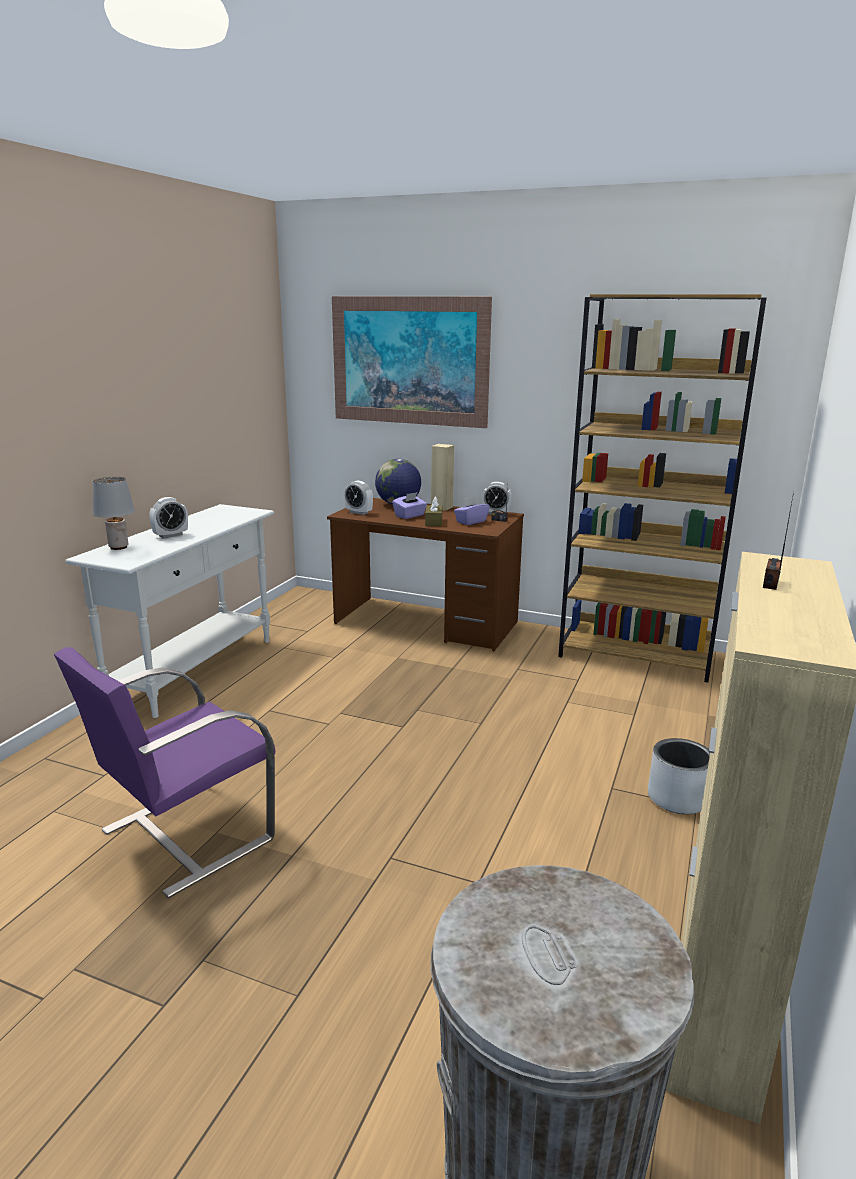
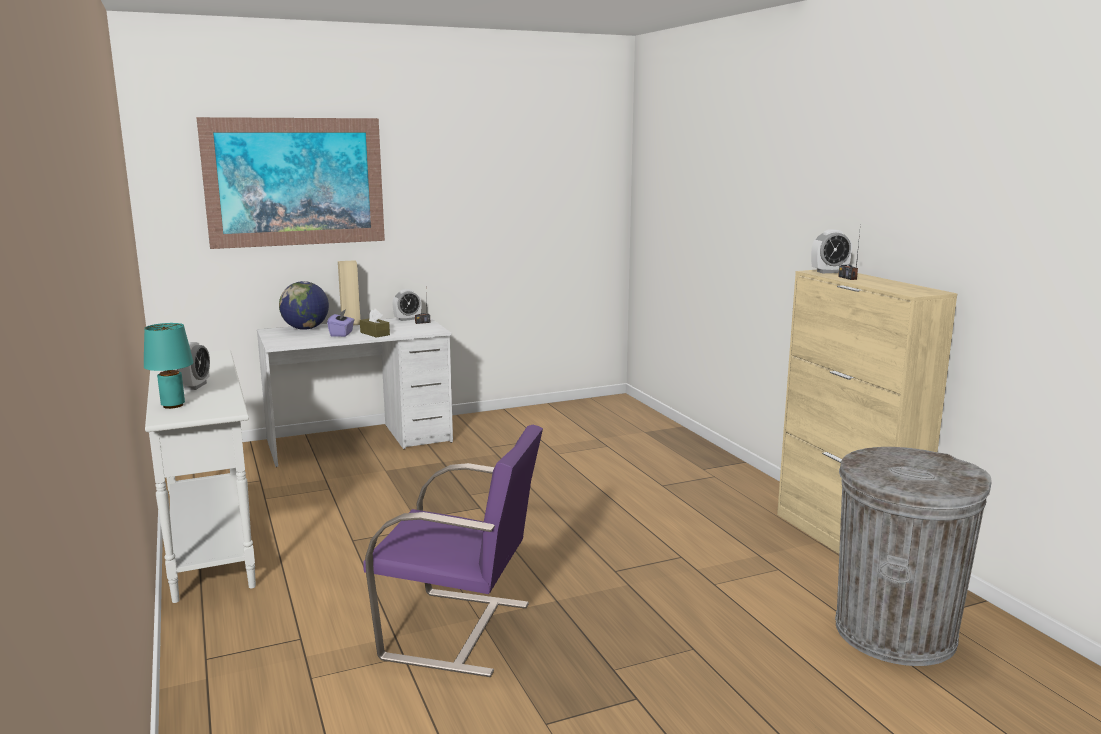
camera: 45 degrees left, 5 degrees down
(119, 547) = (173, 405): grey table lamp -> turquoise table lamp
(184, 836) = (460, 631): purple chair -> purple chair turned 75 degrees counterclockwise
(359, 512) = (288, 341): alarm clock -> alarm clock (829, 272)
(426, 623) = (360, 441): brown desk -> white desk
(471, 522) = (404, 328): purple tissue box -> none
(637, 654) = (549, 413): brown bookcase -> none
(677, 798) = (700, 476): grey planter -> none

